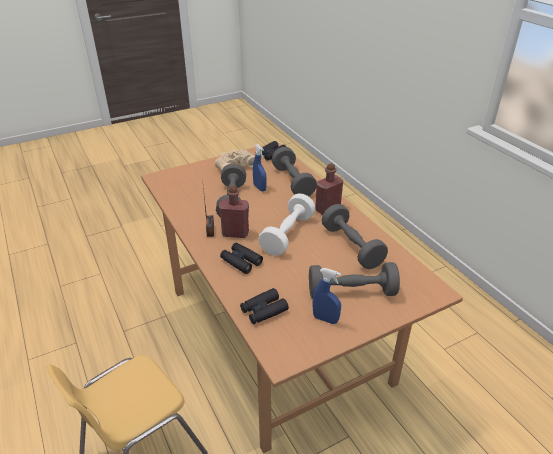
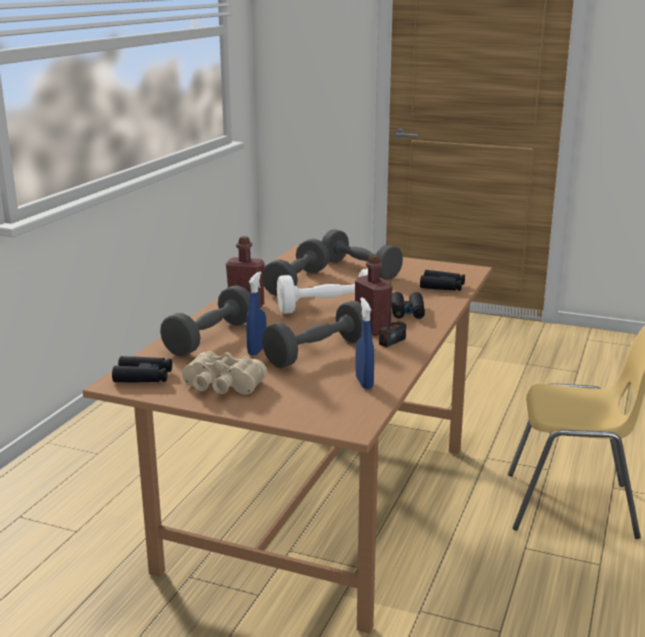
camera: 130 degrees left, 15 degrees down
(325, 319) = (406, 269): blue spray bottle -> blue spray bottle (364, 382)

